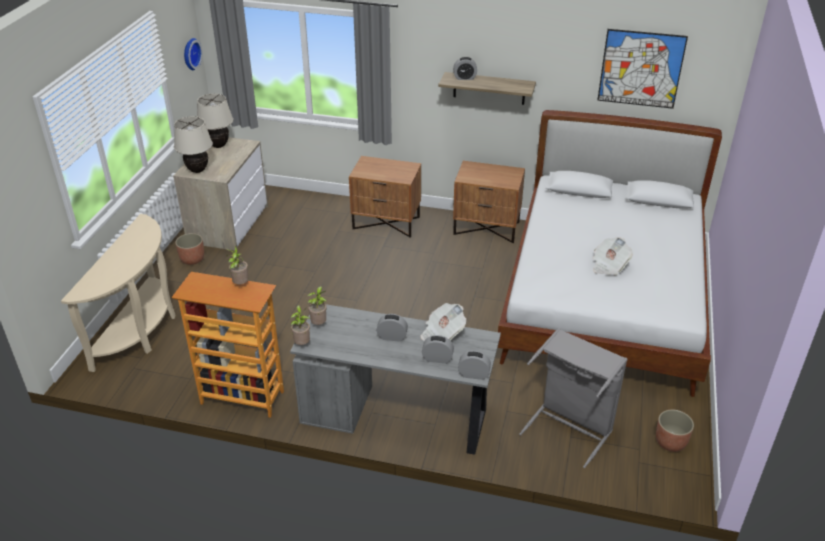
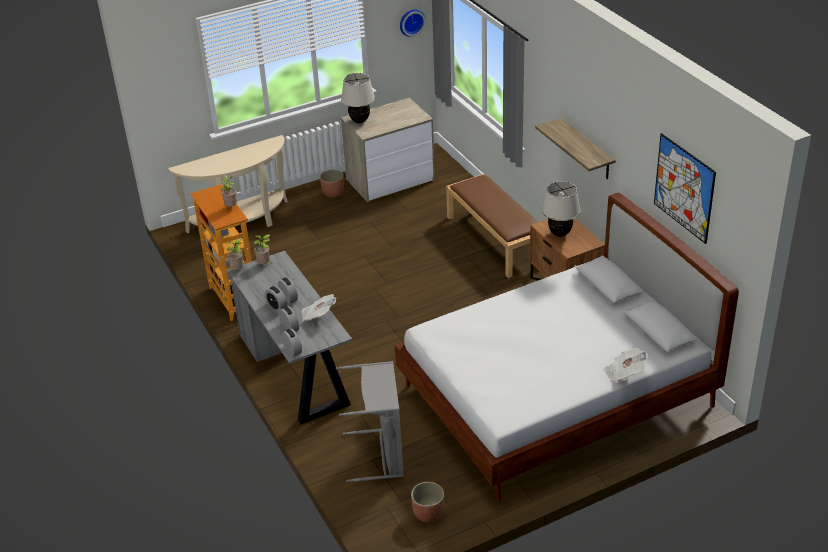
camera: 50 degrees right, 0 degrees up
(218, 146) = (400, 108): beige table lamp -> beige table lamp (559, 234)
(386, 222) = (496, 240): brown nightstand -> brown bench
(464, 78) = (564, 130): alarm clock -> alarm clock (277, 307)
(609, 265) = (515, 349): newspaper -> newspaper (624, 373)

